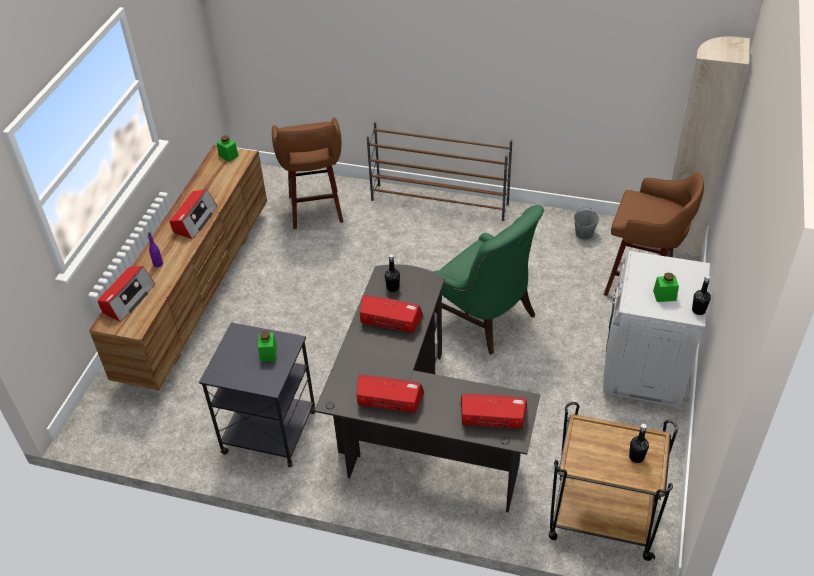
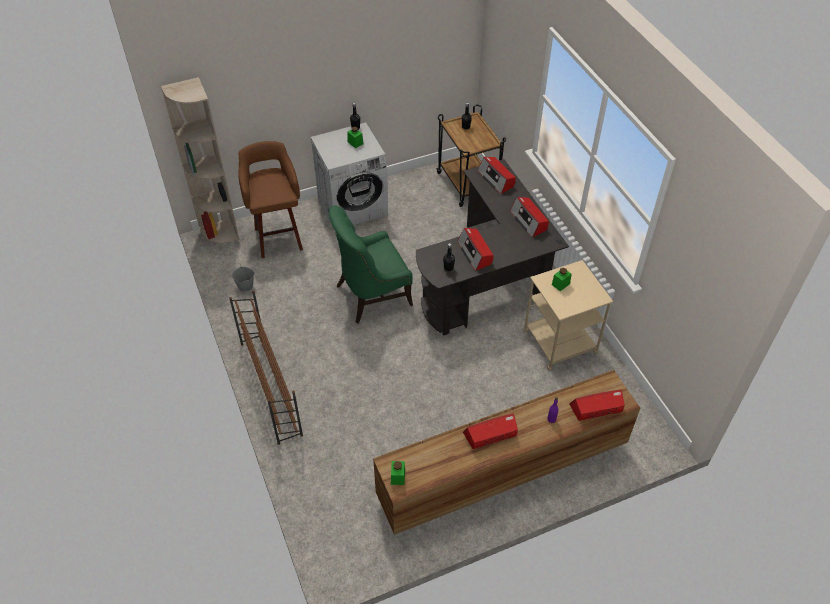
camera: 130 degrees left, 5 degrees up
(268, 431) = (560, 343): black cart -> beige cart
(315, 211) = (347, 466): brown stool -> none
(485, 317) = (372, 295): green chair -> green chair turned 120 degrees counterclockwise

